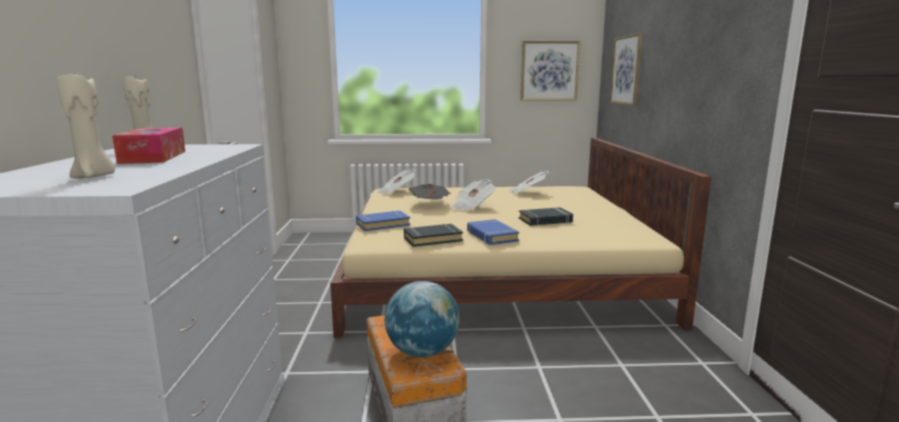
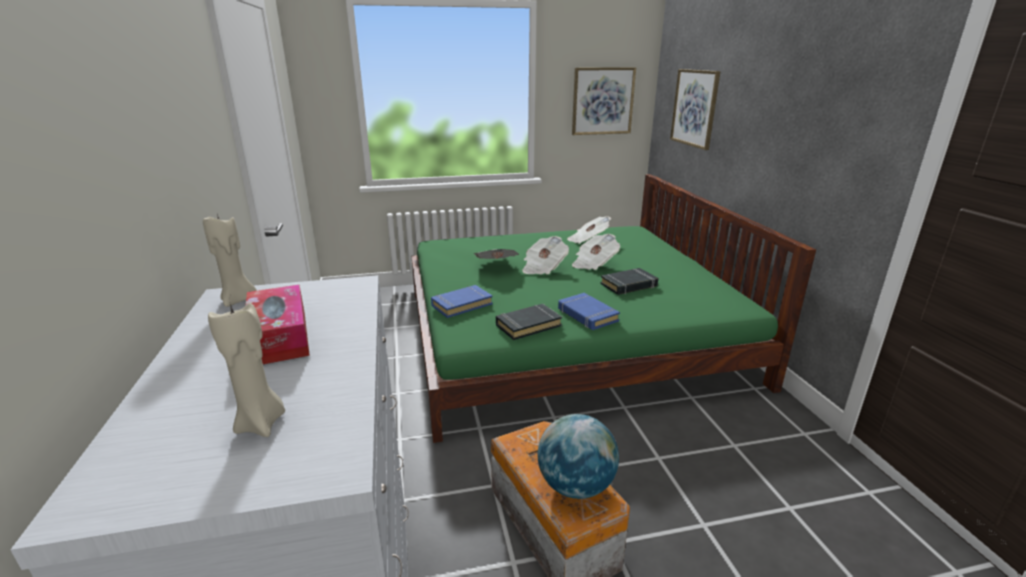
camera: 10 degrees left, 10 degrees up
(396, 192) = (448, 247): newspaper -> newspaper (594, 264)
(494, 272) = (566, 333): beige bed -> green bed

